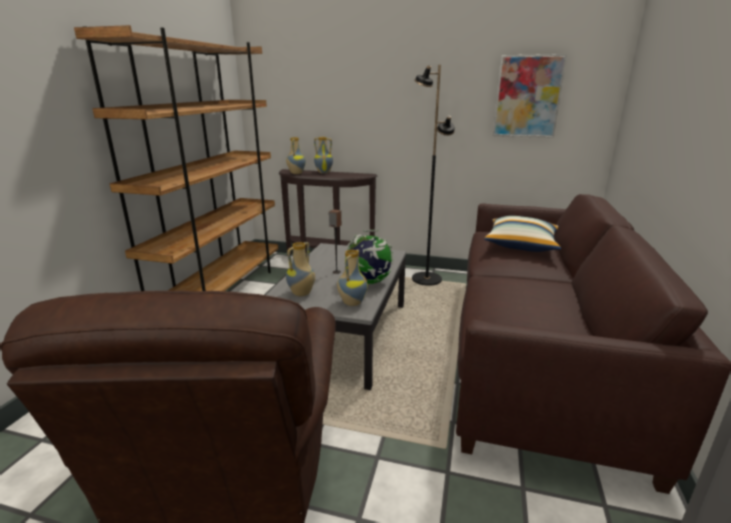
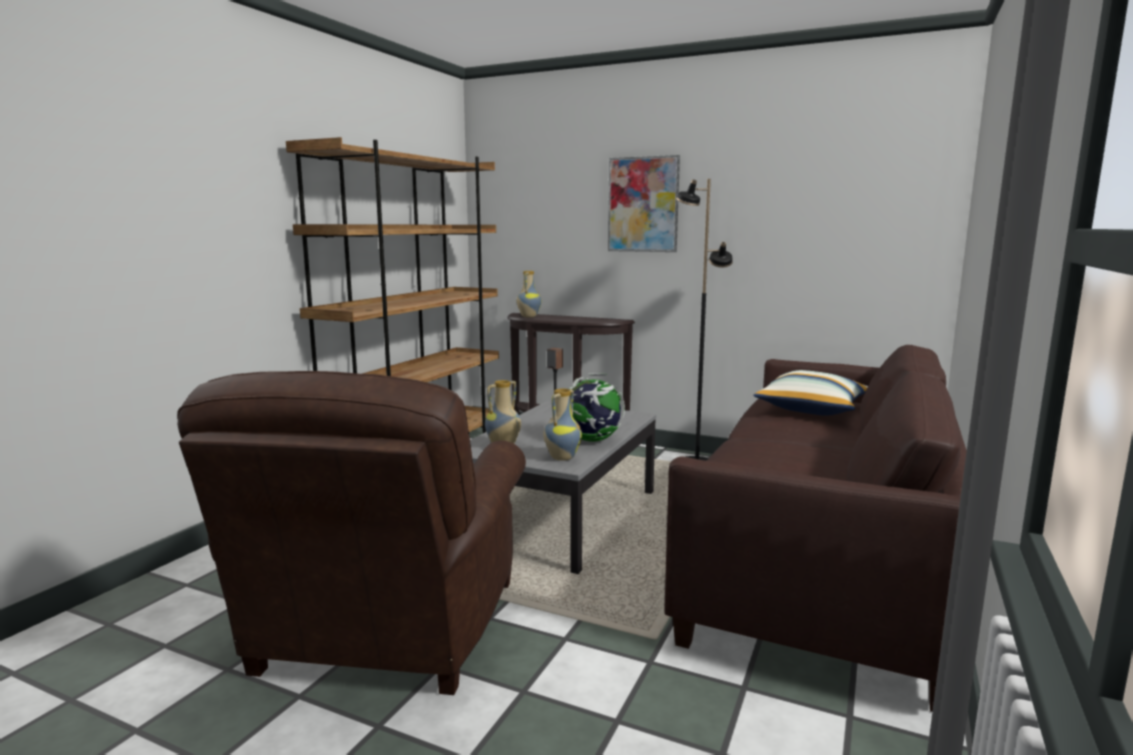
camera: 10 degrees right, 10 degrees down
(324, 172) = (565, 317): vase -> none
(527, 97) = (833, 218): picture -> picture (643, 204)

